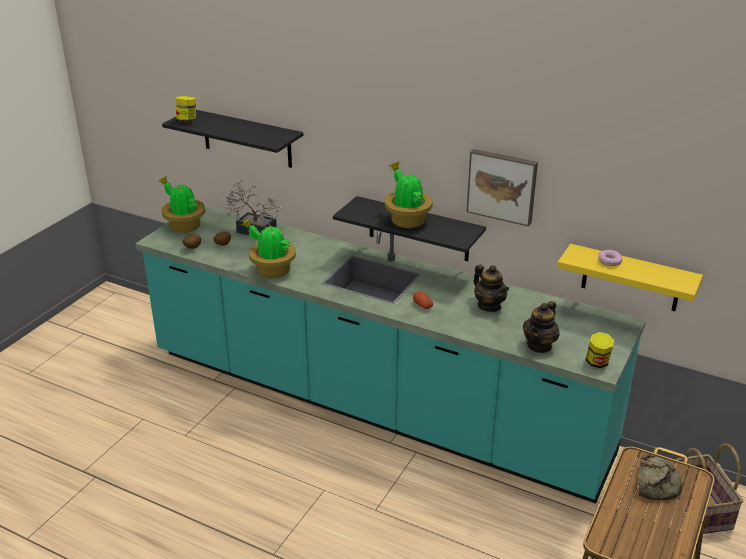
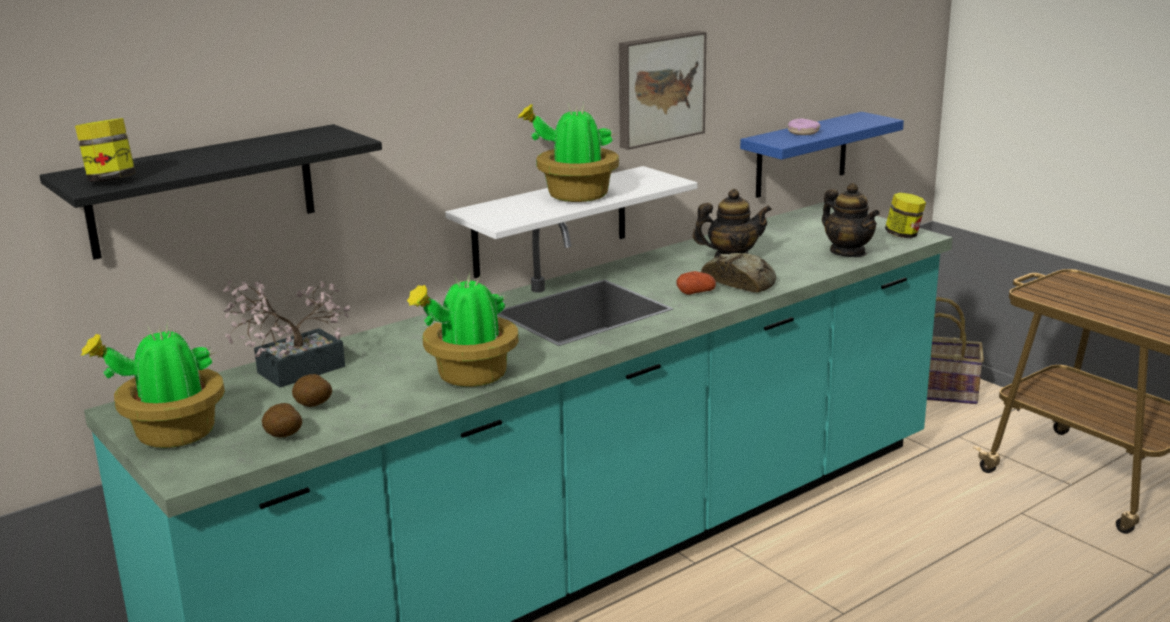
camera: 65 degrees left, 10 degrees down
(418, 229) = (550, 222): black shelf -> white shelf
(631, 278) = (801, 155): yellow shelf -> blue shelf
(655, 482) = (1076, 294): bread -> bread (740, 281)

